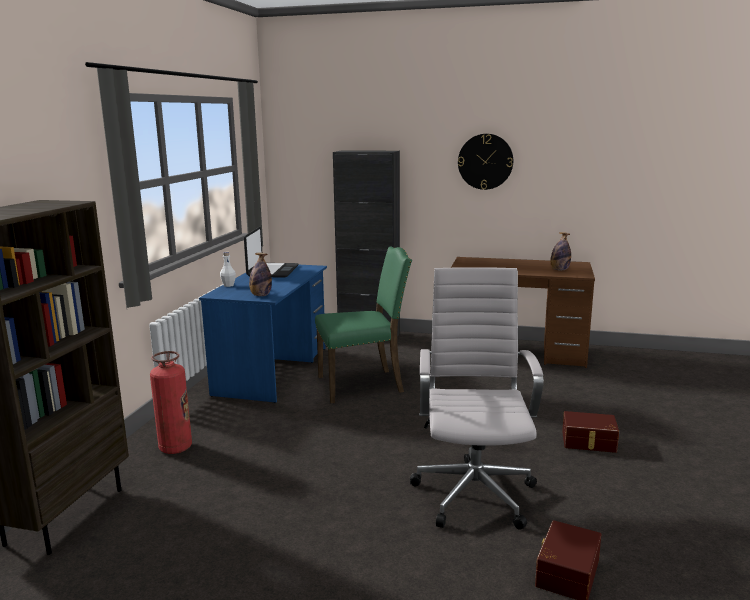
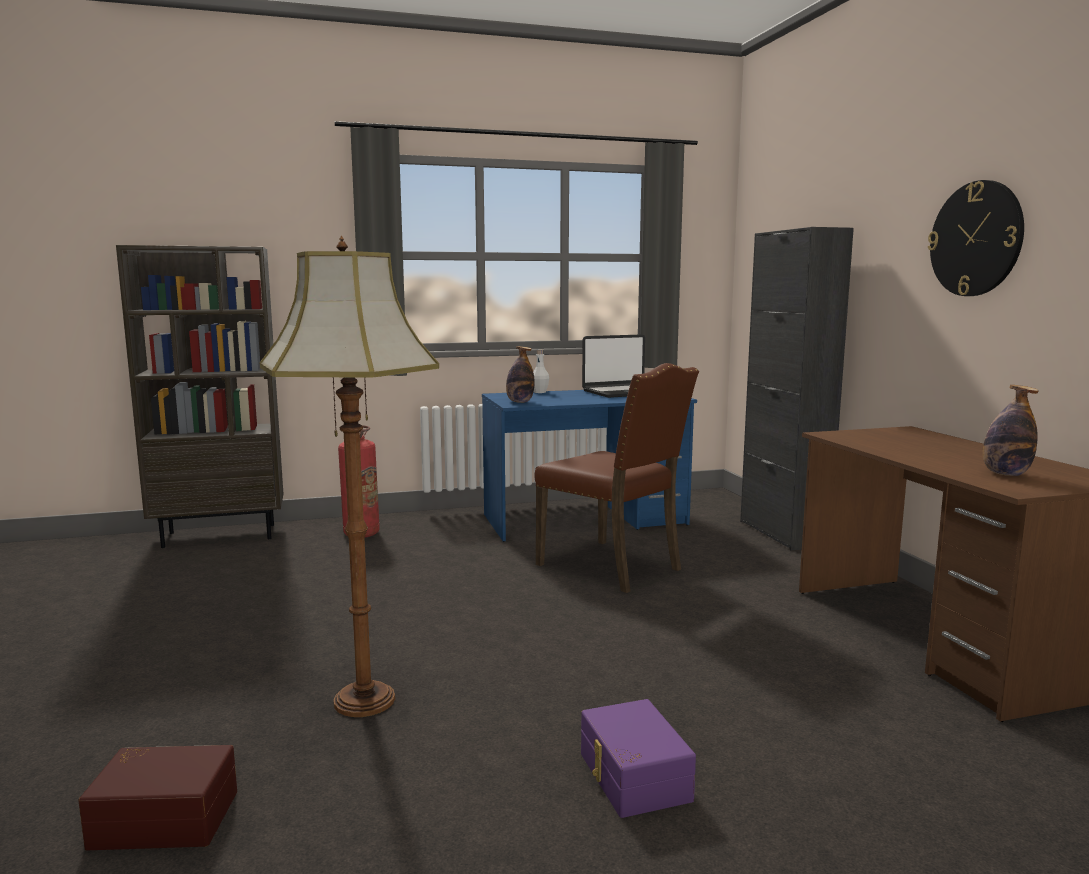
camera: 60 degrees right, 5 degrees down
(362, 384) = (613, 567): green chair -> brown chair
(474, 491) = (367, 700): white office chair -> floor lamp
(589, 442) = (632, 777): brown storage box -> purple storage box

